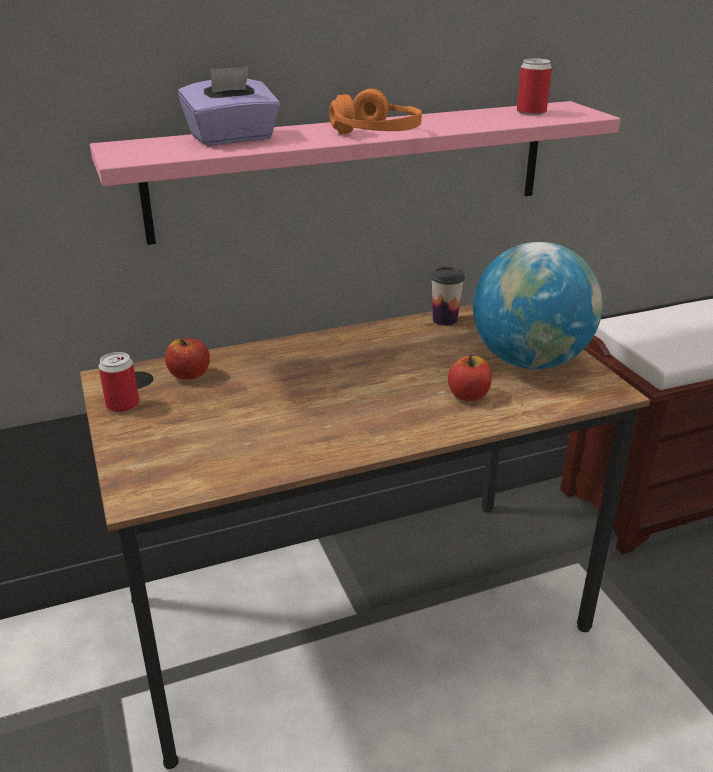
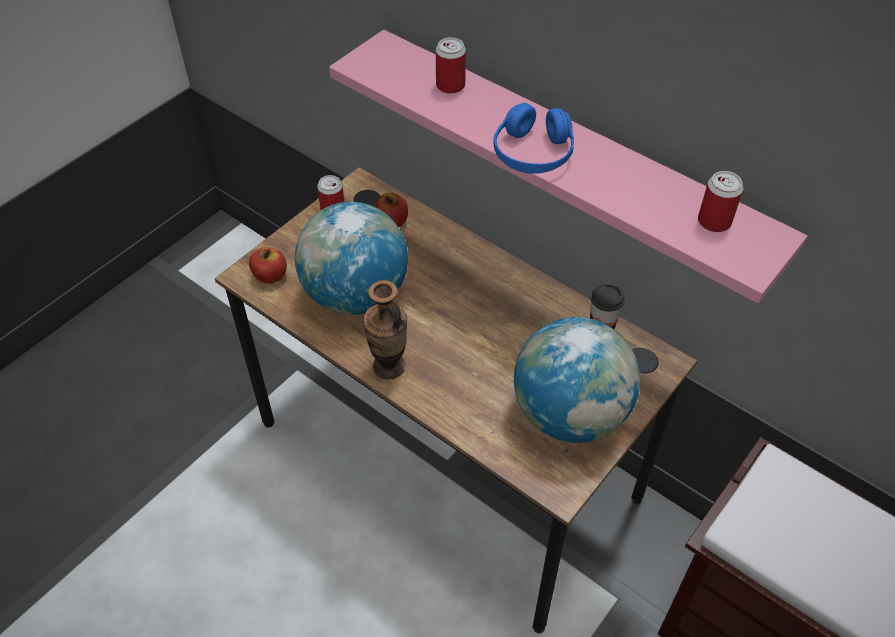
camera: 60 degrees right, 20 degrees up
(232, 138) = (450, 85): purple tissue box -> can
(265, 427) = (355, 295): none -> globe
(376, 134) = (533, 153): orange headphones -> blue headphones
(388, 436) = (389, 366): none -> vase
(468, 395) = (481, 392): apple -> apple (270, 276)

